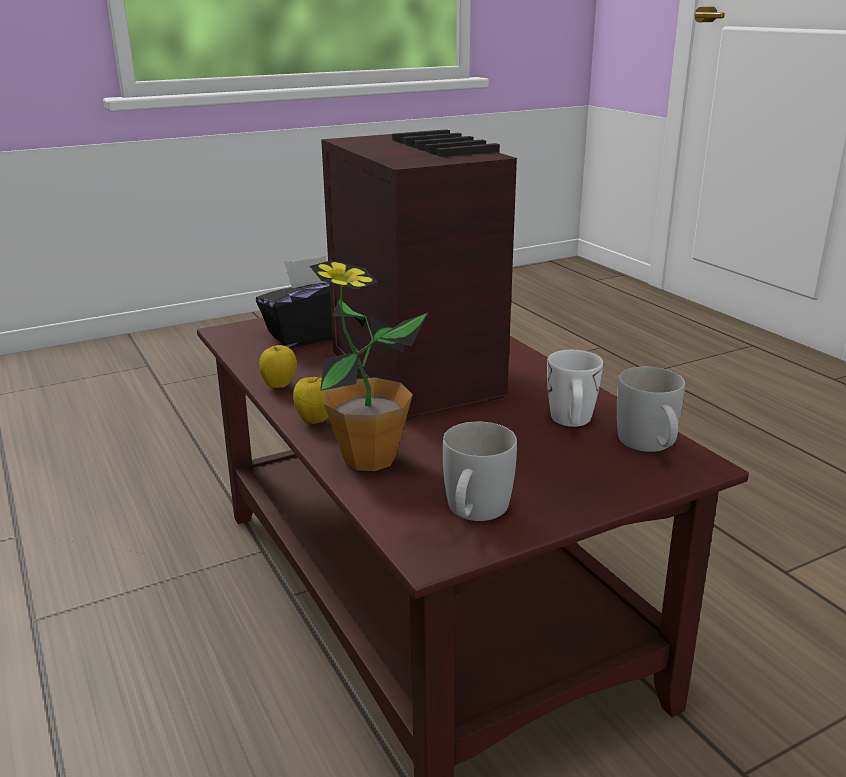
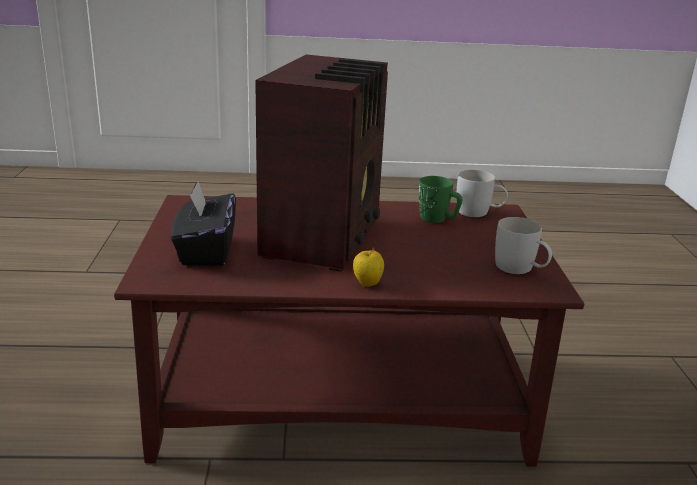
camera: 65 degrees left, 0 degrees up
(280, 386) = (294, 283): apple -> none
(369, 458) = (437, 280): potted plant -> none
(417, 373) = (325, 237): radio -> radio turned 105 degrees clockwise
(571, 422) = (438, 219): white mug -> green mug

